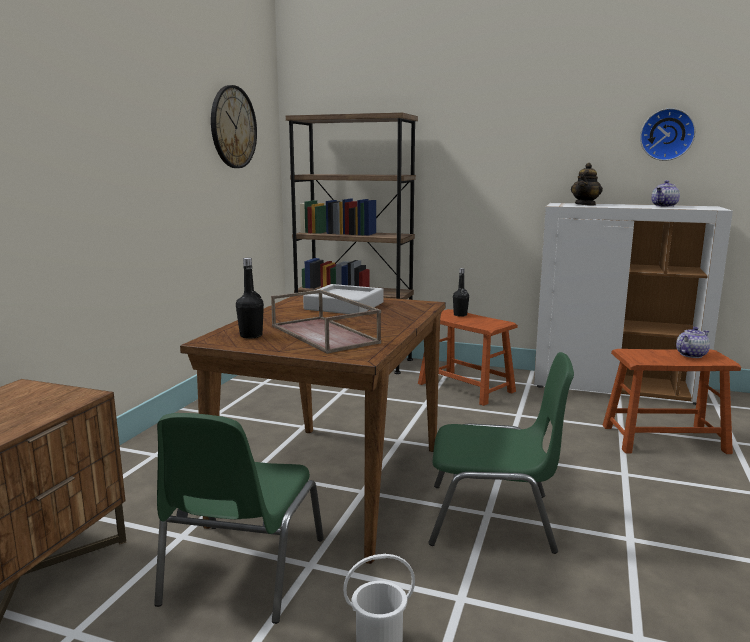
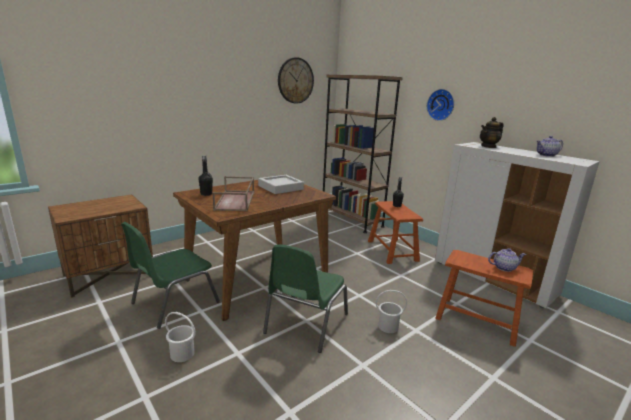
camera: 30 degrees right, 5 degrees up
(493, 519) = (305, 324): green chair -> green chair turned 75 degrees clockwise
(592, 482) = (388, 327): none -> white bucket
(666, 134) = (565, 100): wall clock -> wall clock (441, 105)

